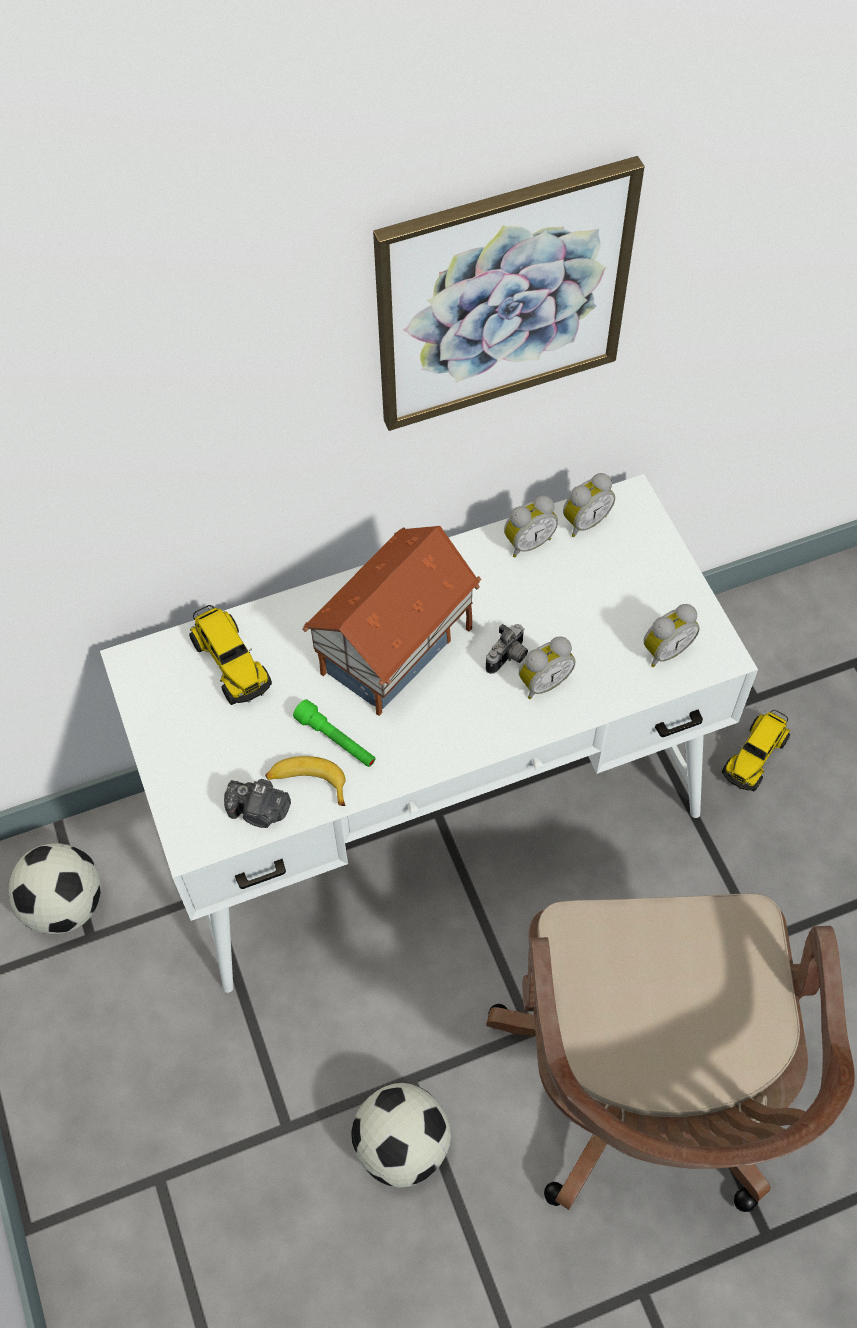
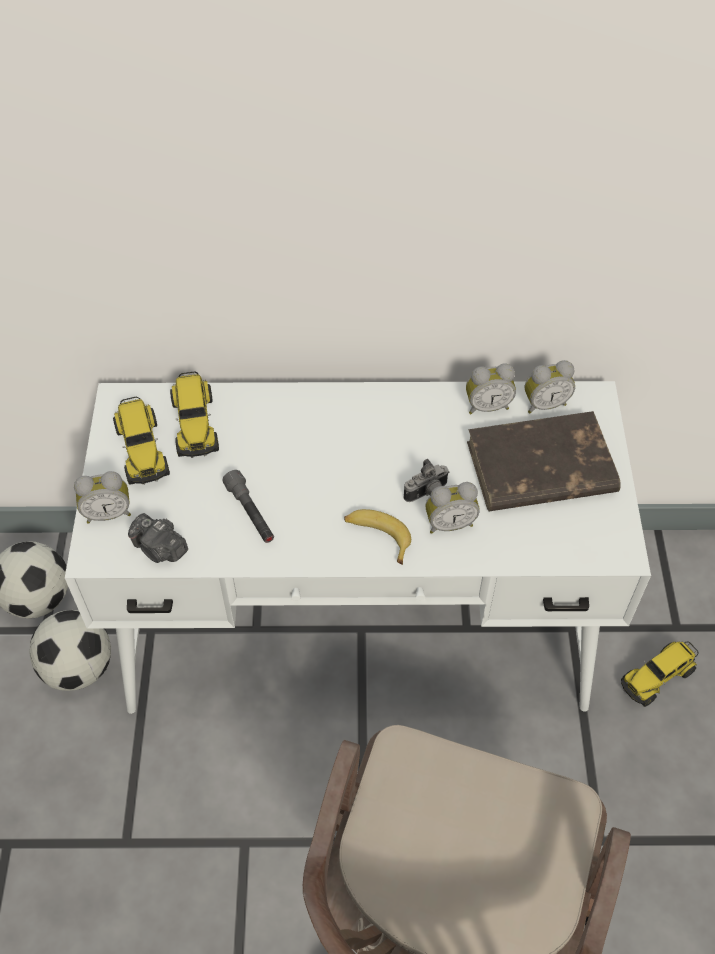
camera: 20 degrees right, 5 degrees down
(187, 711) = (142, 450): none -> toy truck
(307, 783) = (210, 539): banana -> banana (377, 536)
(336, 740) = (251, 513): green flashlight -> grey flashlight
(397, 652) = (335, 459): toy house -> none
(402, 1145) = (212, 896): football -> football (78, 667)
(502, 296) = (496, 151): picture -> none
(607, 593) = (539, 468): none -> brown book
(664, 650) = (570, 531): alarm clock -> alarm clock (108, 512)

